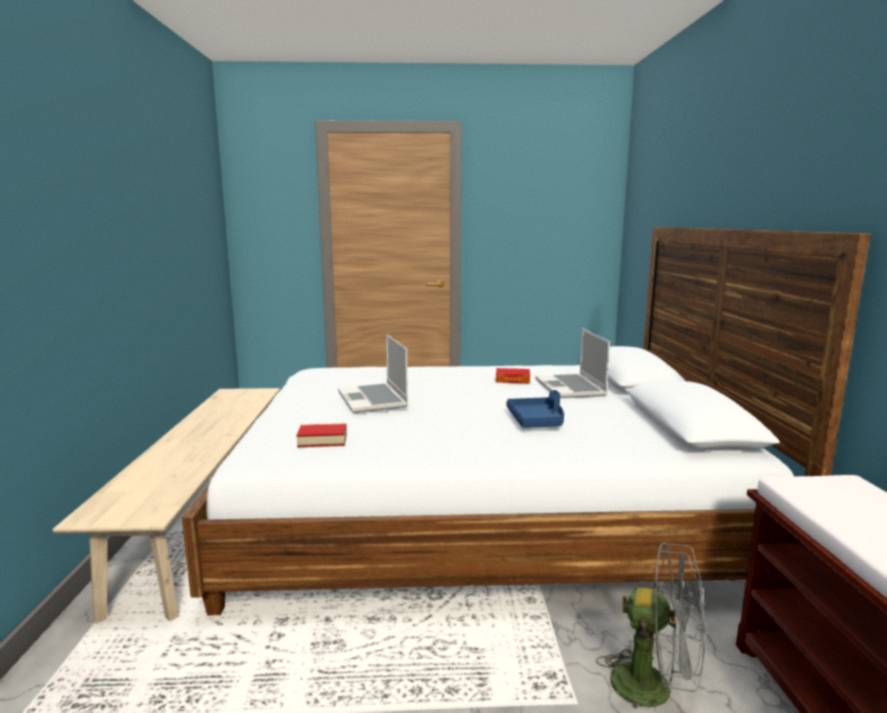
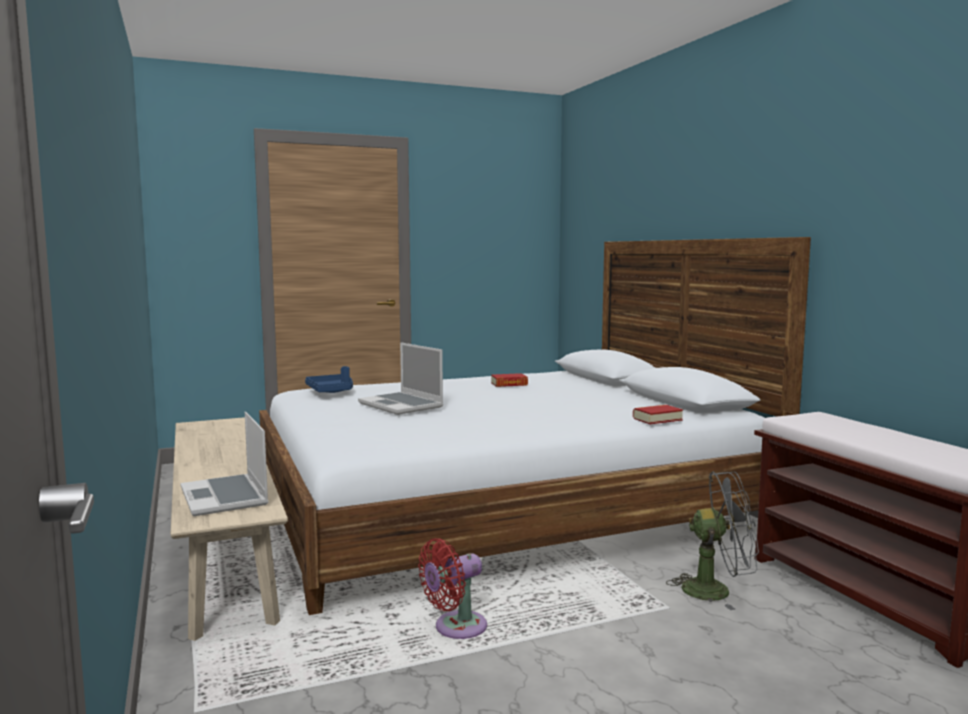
camera: 20 degrees left, 5 degrees down
(322, 440) = (396, 434): book -> book (657, 419)
(323, 670) = (455, 628): none -> red fan
(537, 421) = (565, 407): blue tray -> blue tray (331, 391)
(571, 388) = (566, 386): laptop -> laptop (225, 497)

